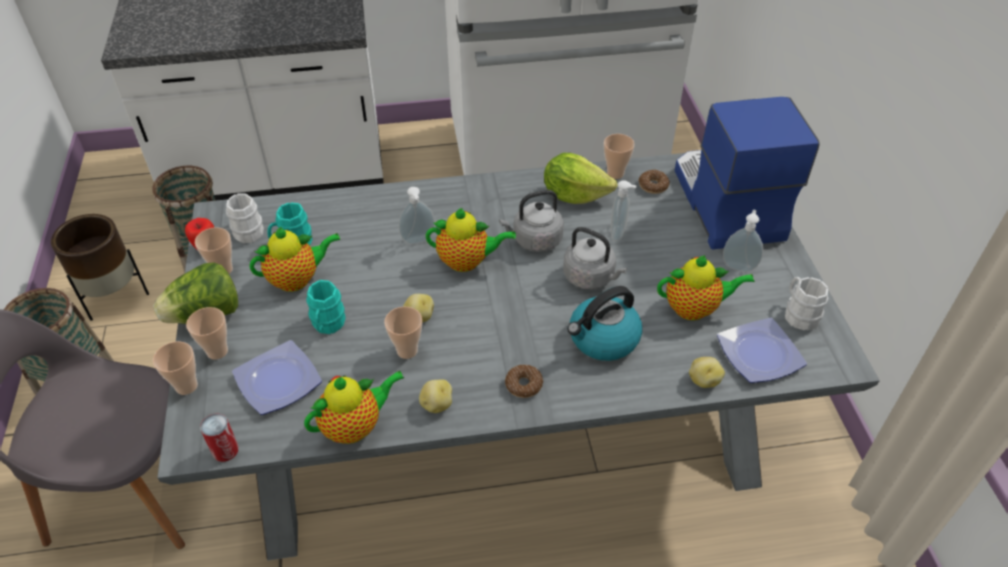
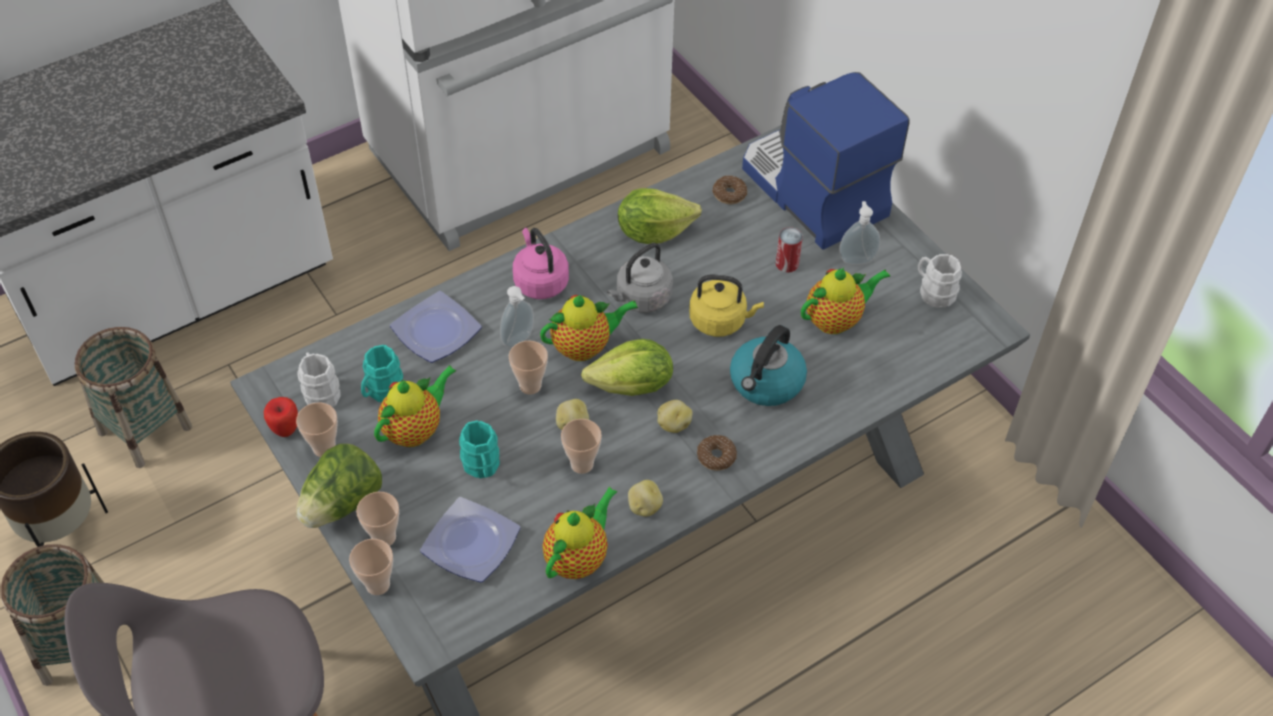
camera: 25 degrees left, 5 degrees up
(225, 450) = (465, 630): can -> can (787, 263)
(462, 203) = (540, 281): none -> pink kettle
(486, 304) = (632, 387): none -> lettuce
(591, 277) = (720, 321): grey kettle -> yellow kettle
(615, 173) = (683, 192): cup -> cup (530, 386)
(619, 233) = (723, 262): soap dispenser -> none
(703, 380) = (878, 390): potato -> potato (673, 424)
(757, 353) = (914, 346): plate -> plate (434, 331)

